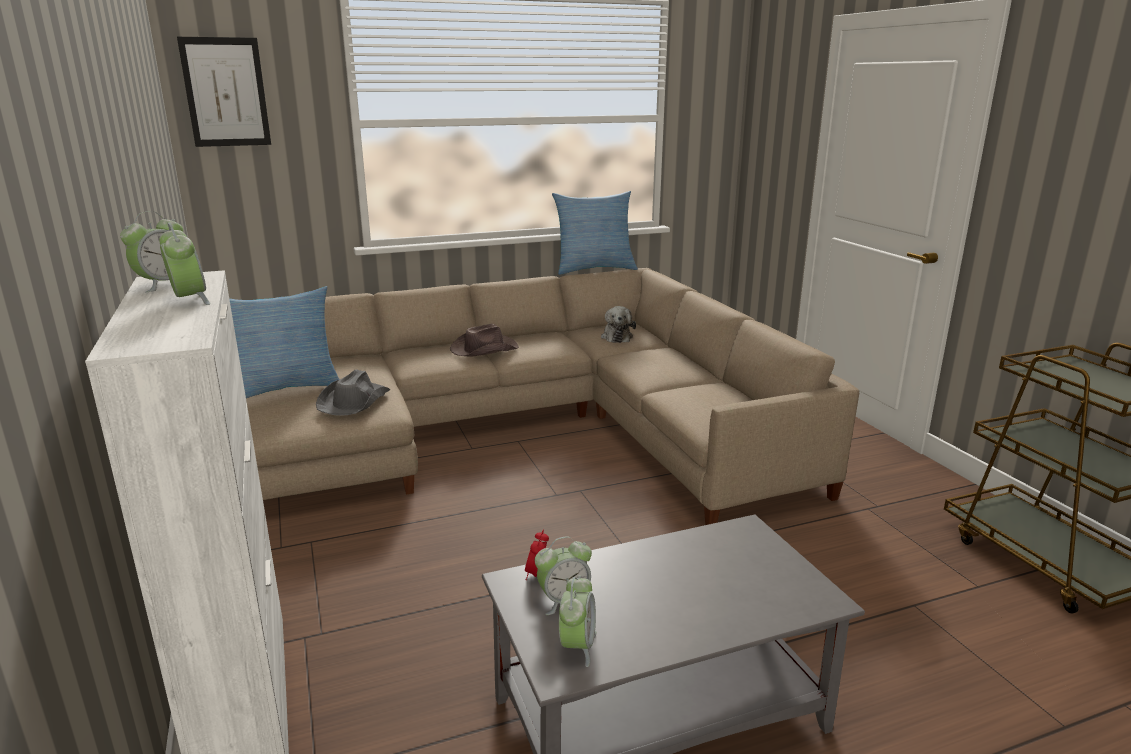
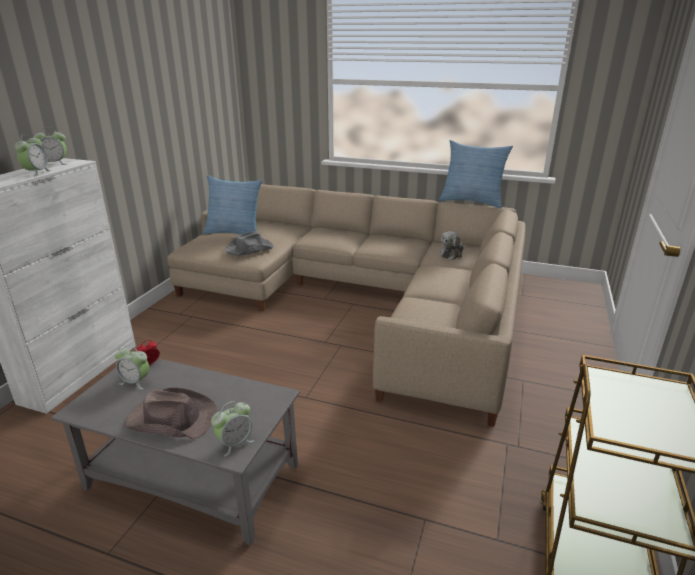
camera: 40 degrees right, 5 degrees up
(226, 92) = (263, 59): picture -> none
(483, 349) = (358, 239): brown hat -> brown hat (171, 418)
(577, 646) = (102, 404): alarm clock -> alarm clock (235, 443)

